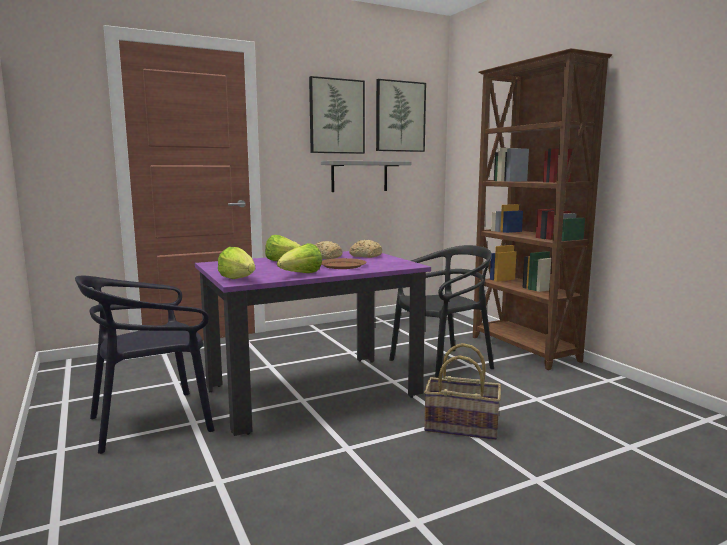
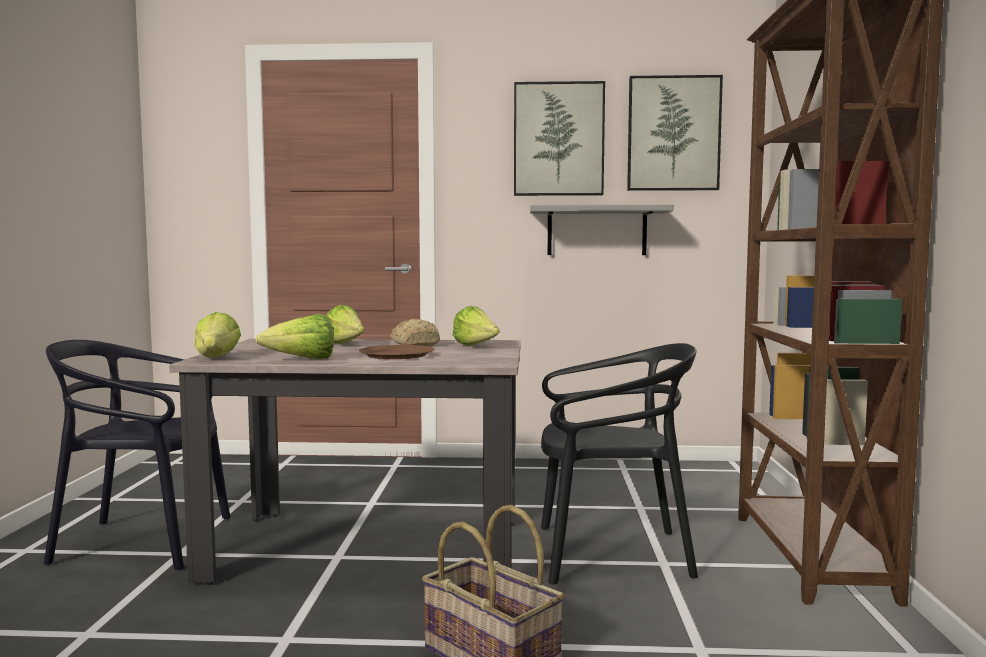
camera: 30 degrees right, 5 degrees down
(313, 391) = (369, 548): purple dining table -> beige dining table
(365, 256) = (477, 347): bread -> lettuce

